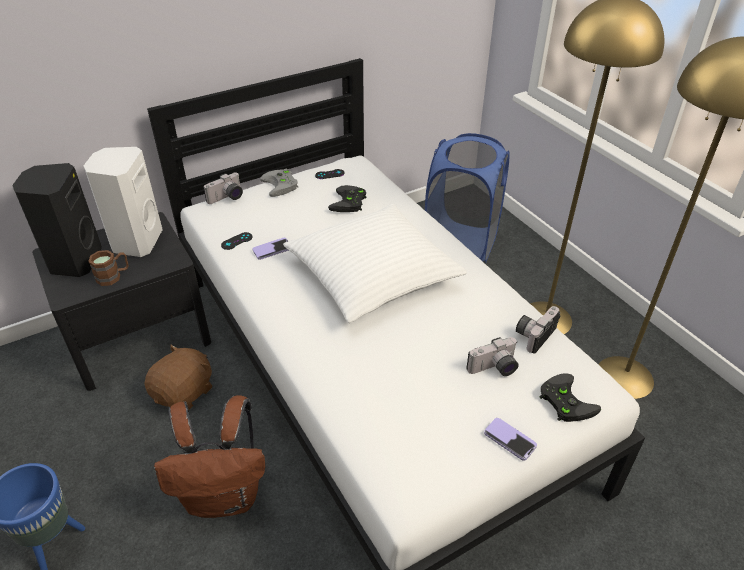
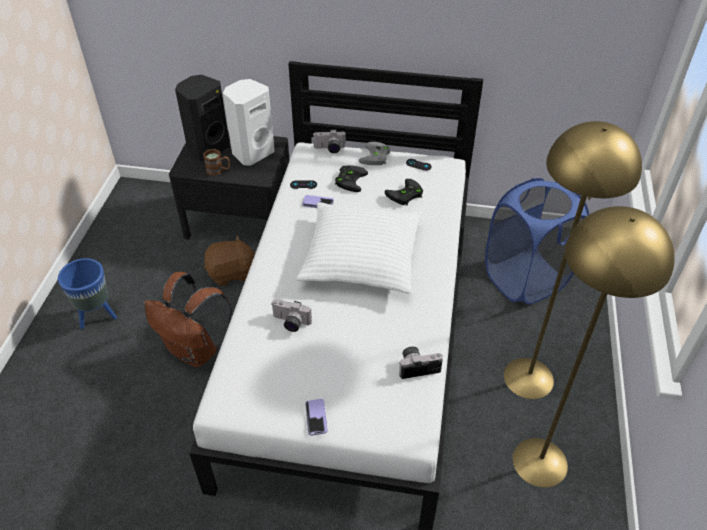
camera: 40 degrees right, 5 degrees up
(494, 369) = (362, 370): camera -> camera (290, 323)
(564, 400) = (381, 420): black game controller -> black game controller (350, 179)

